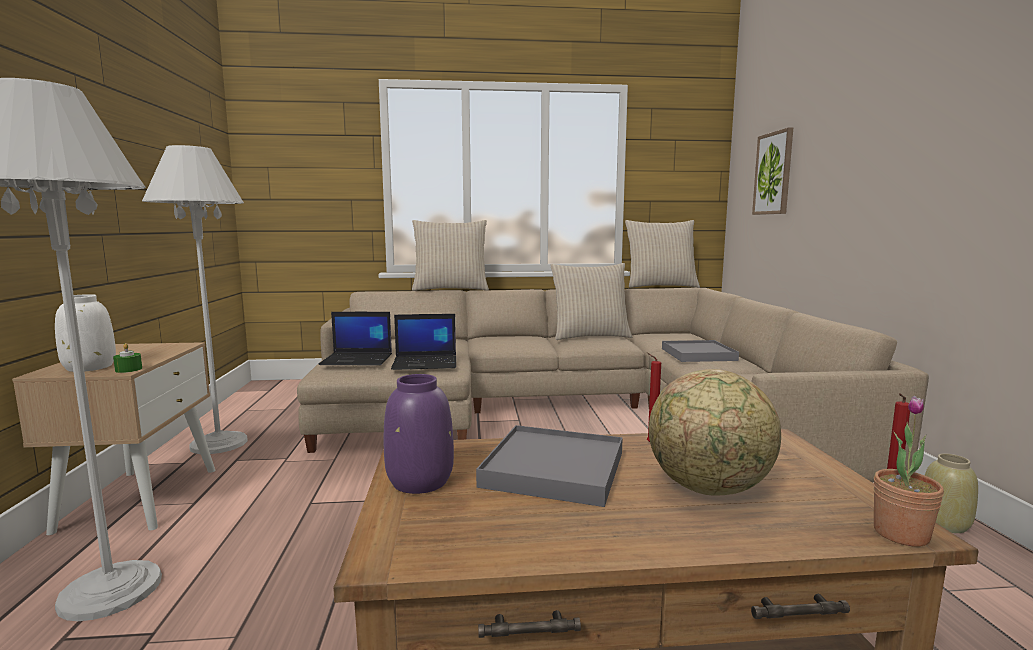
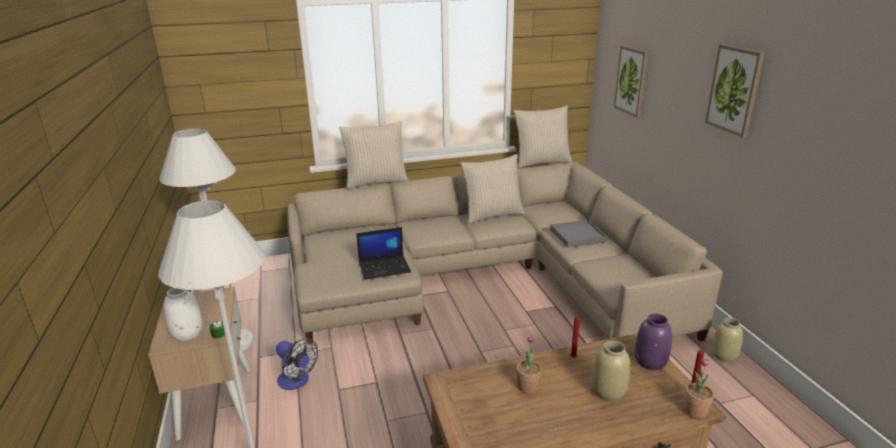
camera: 10 degrees left, 15 degrees up
(262, 489) = (297, 382): none -> fan
(358, 360) = (330, 268): laptop -> none
(420, 482) = (462, 407): purple vase -> purple vase (651, 362)
(553, 469) = (527, 387): grey tray -> potted plant
(709, 489) = (609, 392): globe -> beige vase
(922, 110) = (734, 90): none -> picture

